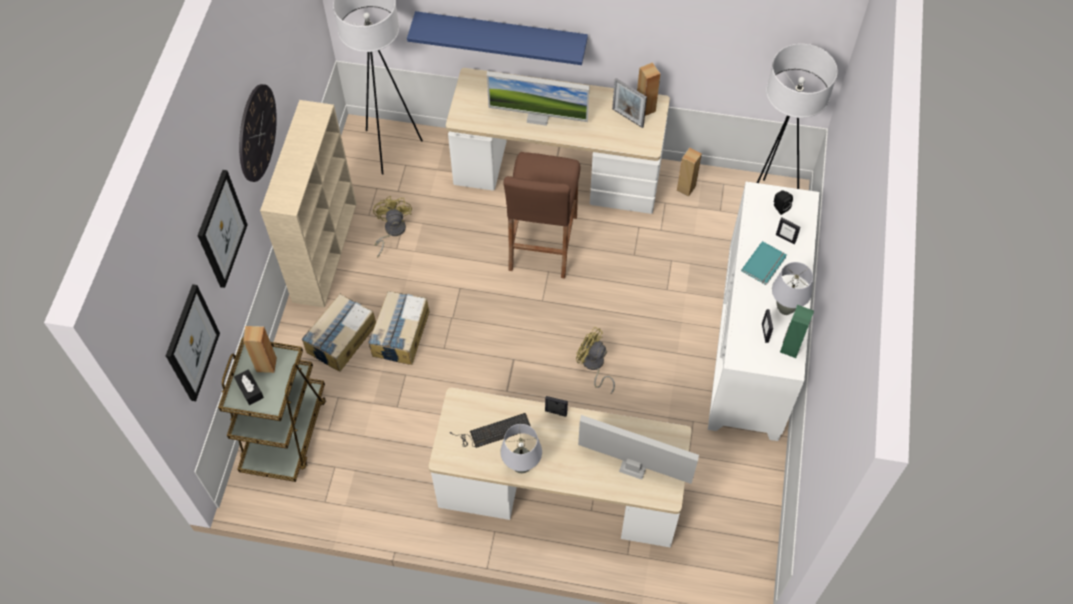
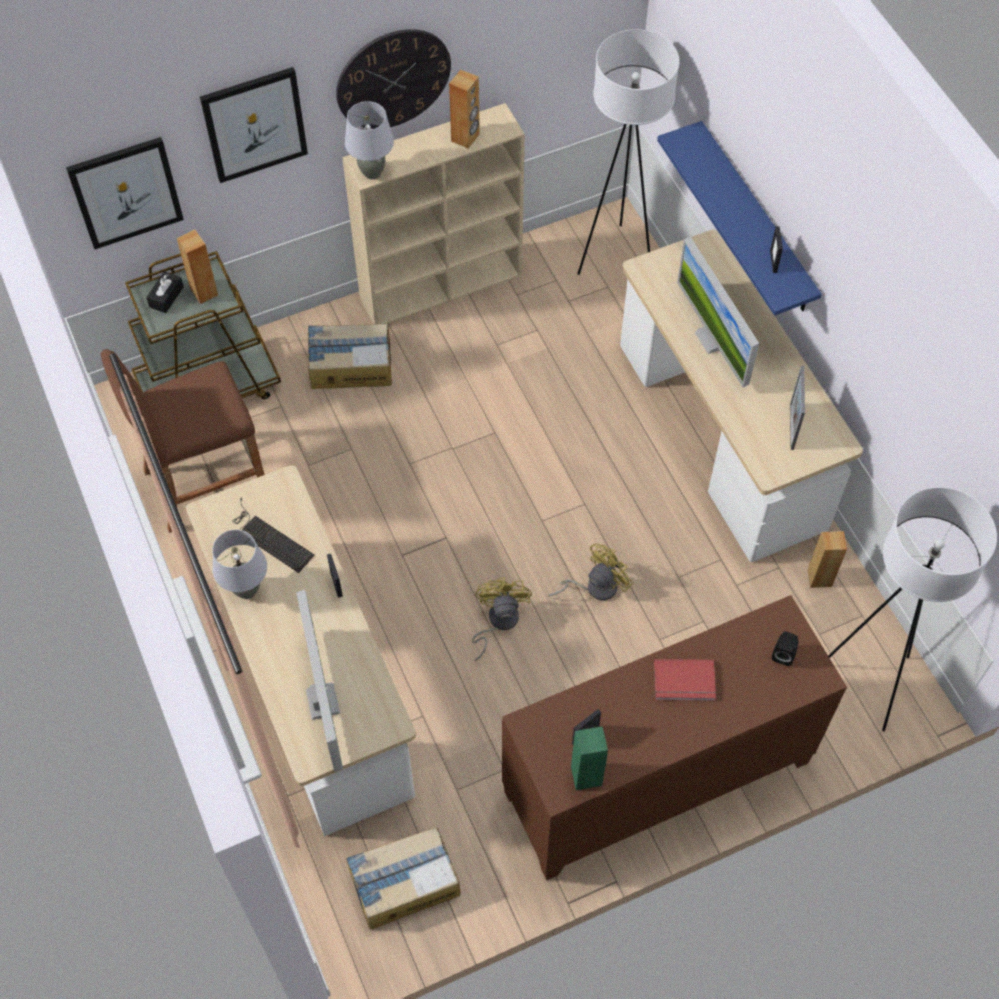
camera: 55 degrees right, 0 degrees up
(391, 231) = (514, 327): yellow fan -> yellow fan (595, 587)
(400, 334) = (396, 413): cardboard box -> cardboard box (403, 883)
(542, 242) = (617, 475): brown stool -> brown stool (206, 482)
(645, 108) = (822, 437): brown speaker -> brown speaker (465, 138)
(753, 345) = (657, 778): white cabinet -> brown cabinet
(765, 264) = (684, 683): turquoise book -> red book
(785, 238) = (742, 685): picture frame -> picture frame (773, 261)
(785, 309) = (638, 741): grey table lamp -> grey table lamp (372, 173)

